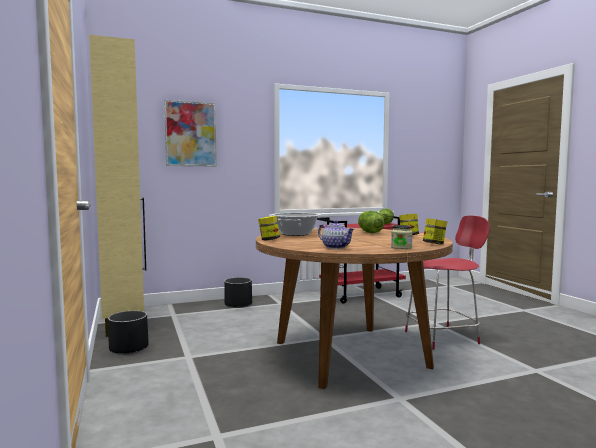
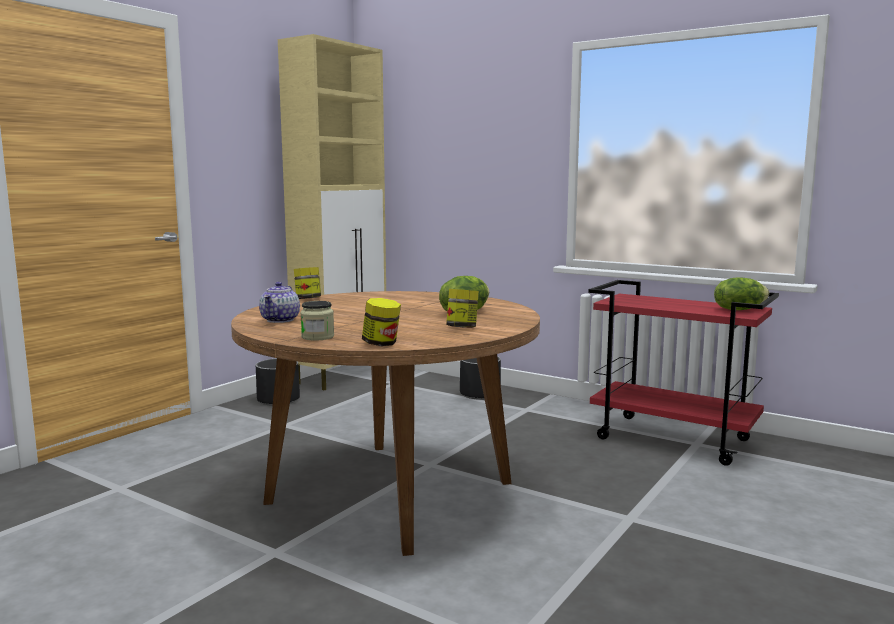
camera: 55 degrees right, 5 degrees up
(190, 134) = (453, 139): picture -> none
(295, 234) = (383, 297): cooking pot -> none
(443, 337) = (563, 539): red chair -> none

